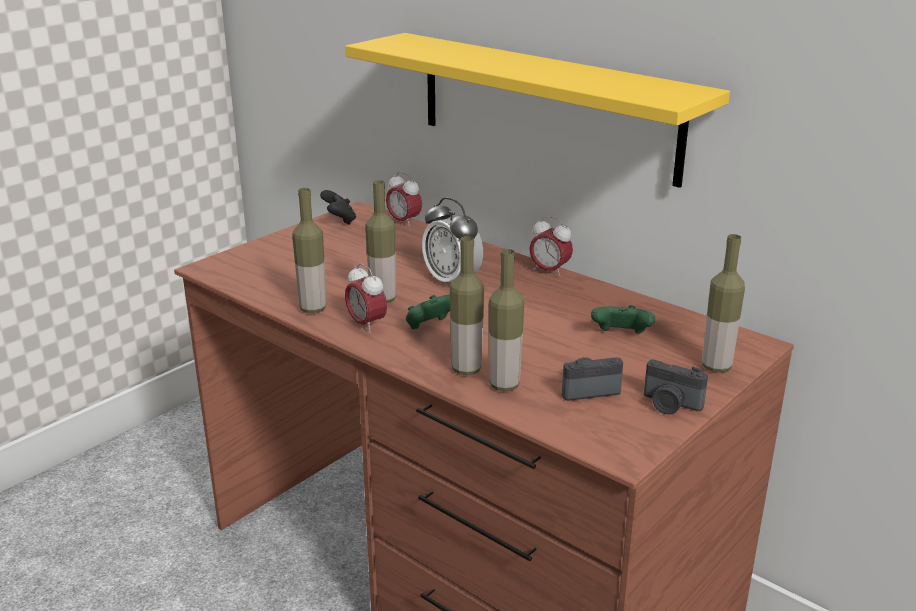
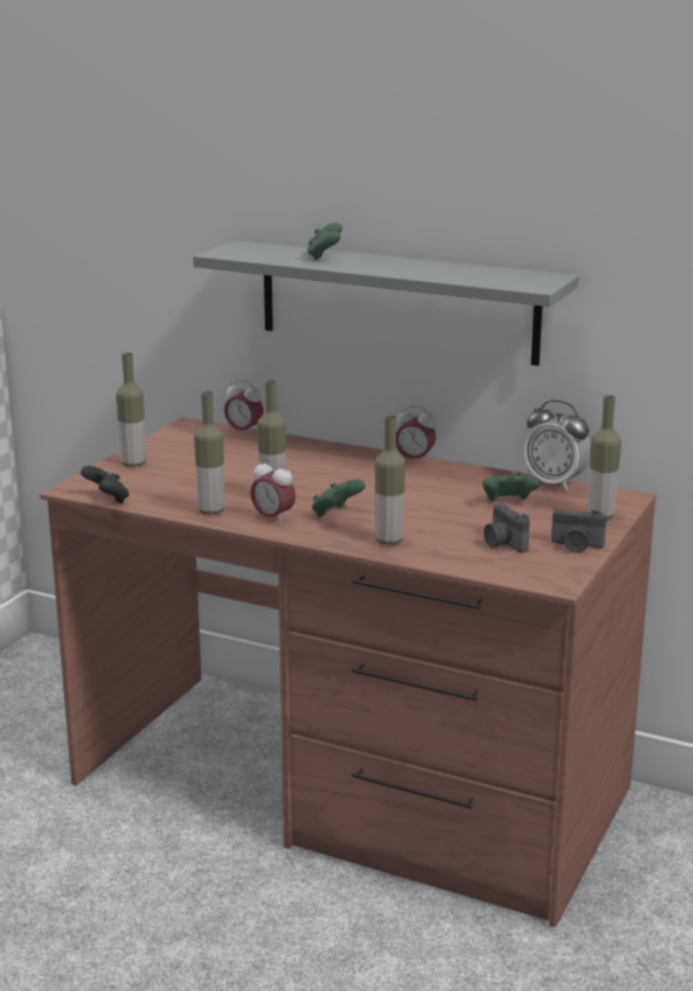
camera: 15 degrees left, 5 degrees down
(339, 220) = (176, 436): black game controller -> black game controller (108, 500)
(452, 281) = (328, 476): alarm clock -> alarm clock (555, 483)
(470, 54) = (324, 257): none -> green game controller
(504, 385) = (429, 548): bottle -> bottle (133, 464)
(546, 106) = (397, 302): yellow shelf -> grey shelf
(588, 390) = (503, 544): camera -> camera turned 90 degrees counterclockwise

